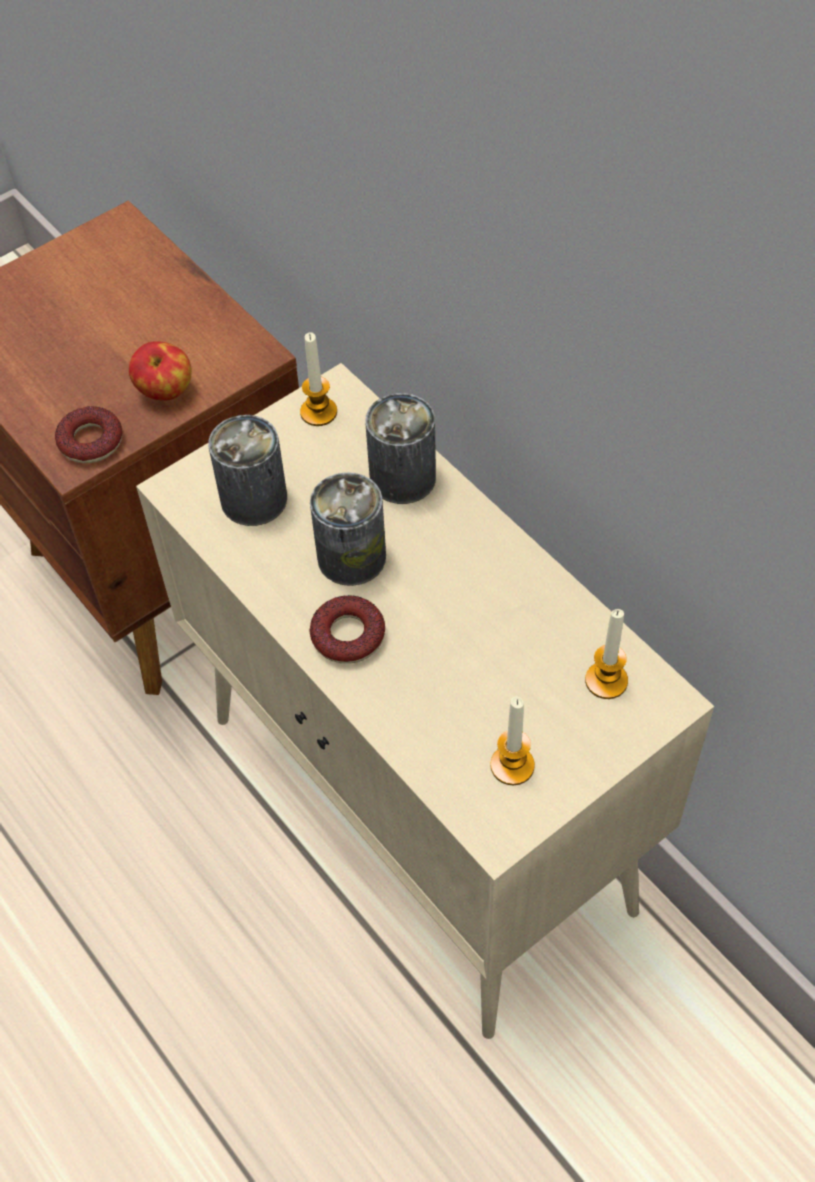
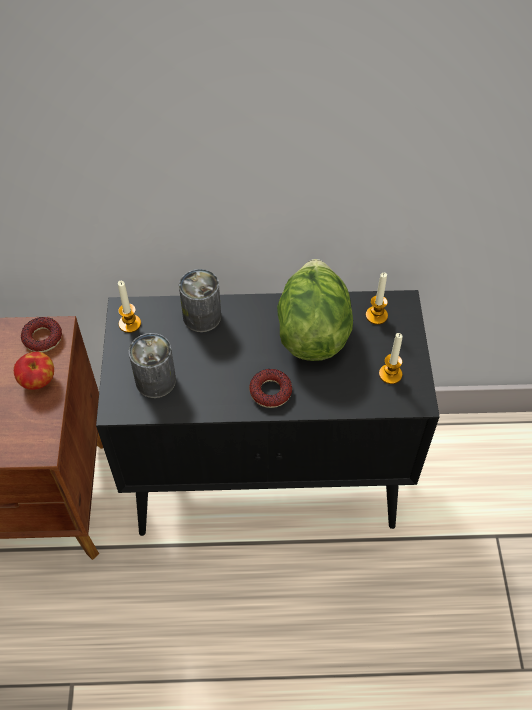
camera: 55 degrees left, 0 degrees up
(90, 441) = (35, 432): donut -> donut (42, 338)
(351, 557) = (228, 363): can -> none
(422, 816) = (268, 480): beige cabinet -> black cabinet
(499, 618) = (312, 331): none -> lettuce

